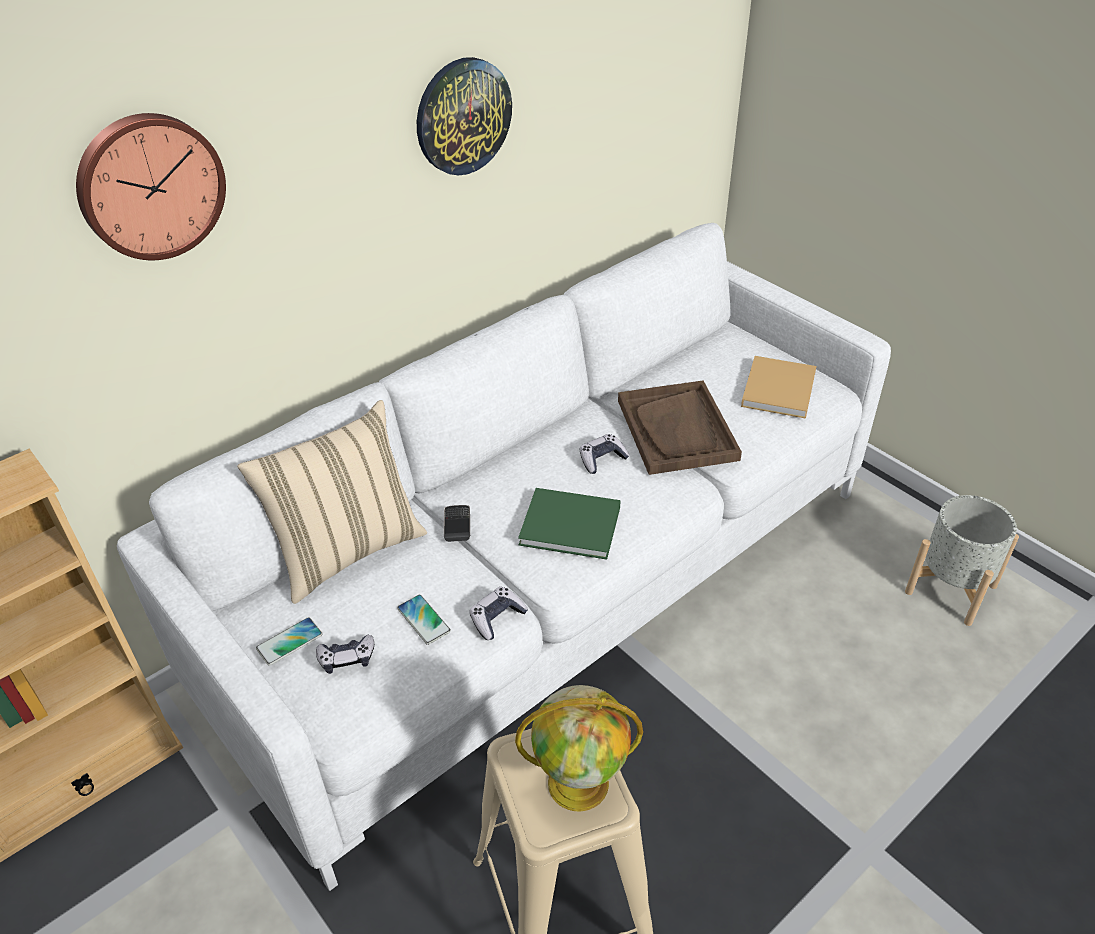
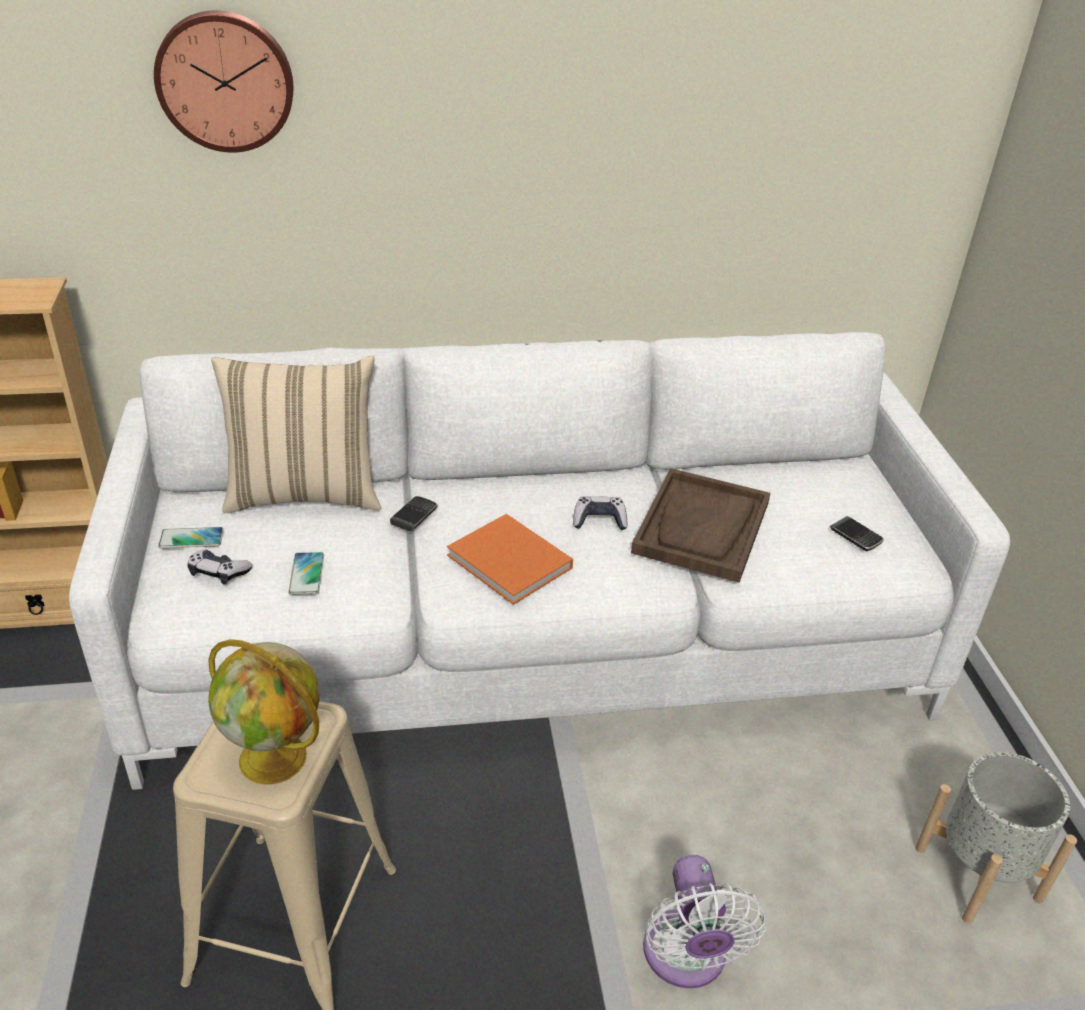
camera: 30 degrees right, 5 degrees down
(463, 116) = (577, 116): wall clock -> none
(497, 618) = (368, 604): game controller -> none
(573, 526) = (512, 563): green book -> orange book
(779, 388) = (855, 536): beige book -> phone
(839, 753) = (686, 958): none -> white fan

